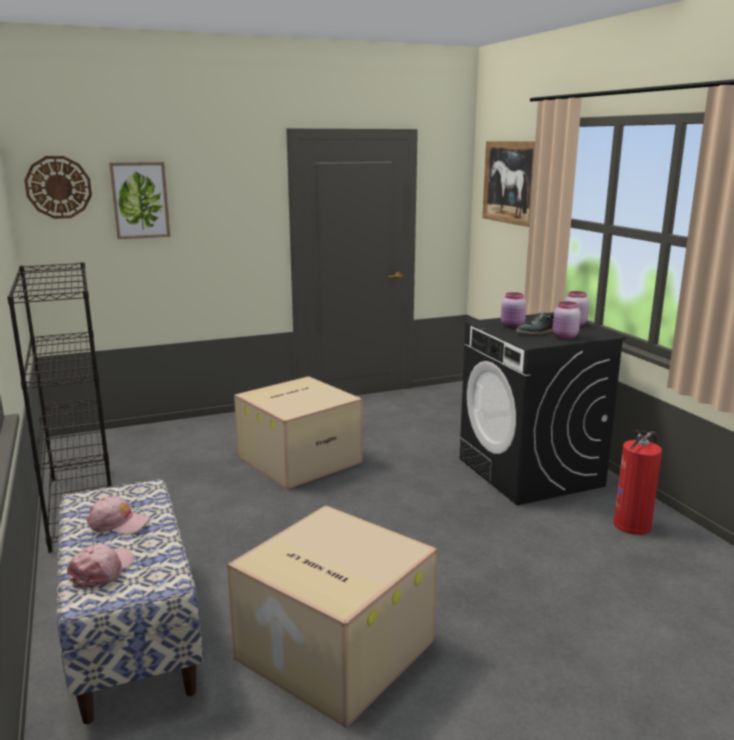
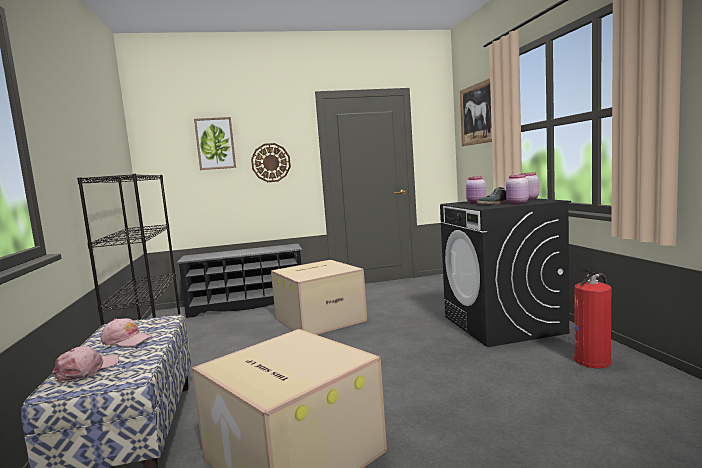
camera: 10 degrees right, 10 degrees down
(58, 187) = (161, 136): wall clock -> wall clock (271, 162)
(186, 430) = (247, 304): none -> black shoe rack

